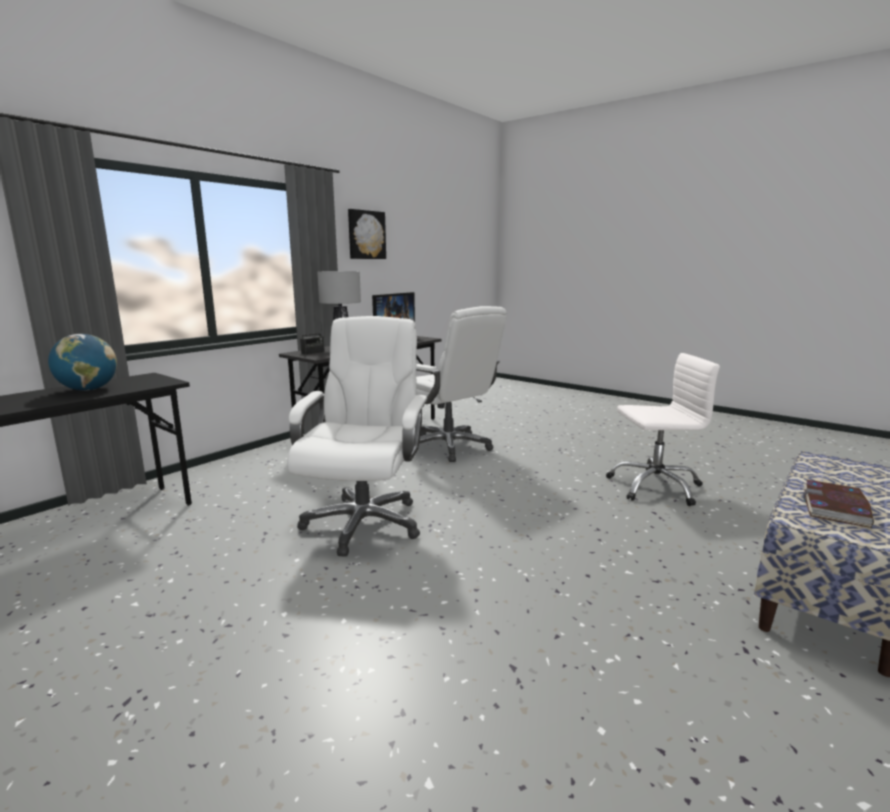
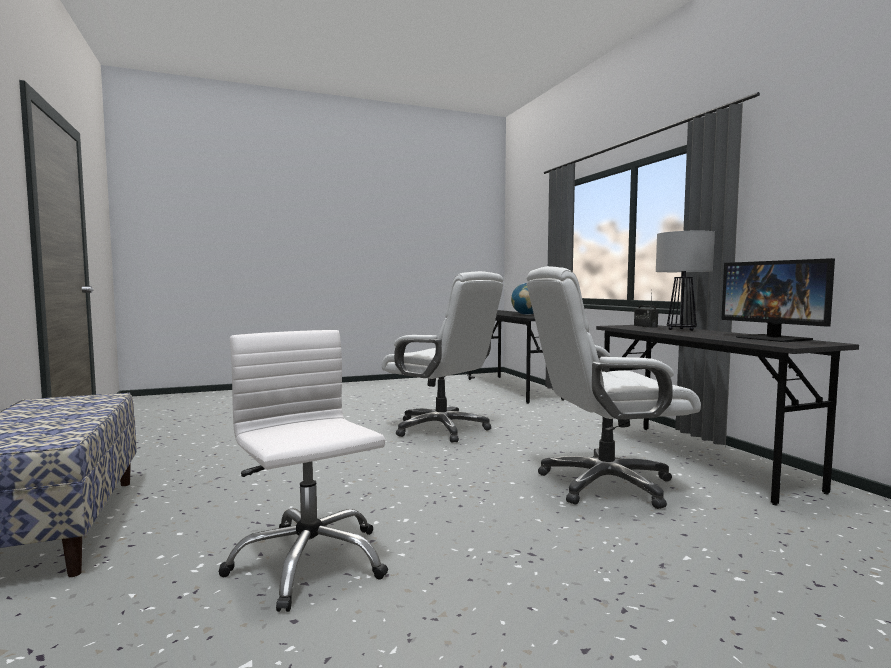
camera: 120 degrees right, 10 degrees down
(366, 235) = (833, 165): picture -> none
(654, 486) = (308, 562): white office chair -> white office chair turned 120 degrees clockwise
(835, 507) = (72, 407): book -> none

